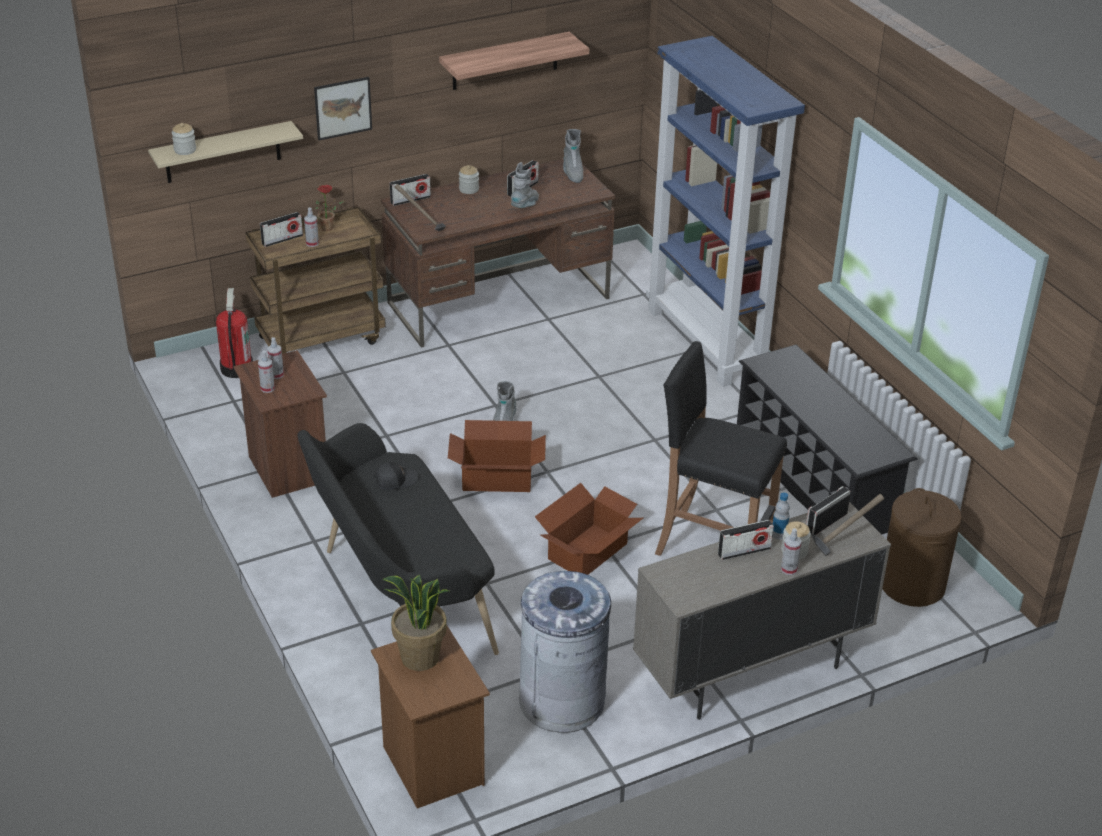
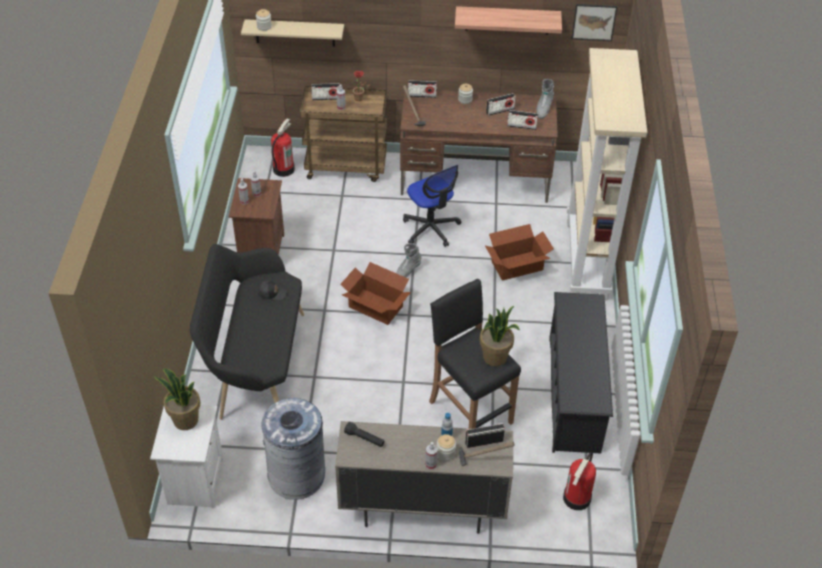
camera: 30 degrees right, 10 degrees up
(343, 108) = (381, 24): picture -> picture (594, 22)
(431, 766) = (194, 481): brown nightstand -> white nightstand
(491, 371) = (431, 228): none -> office chair
(526, 205) = (491, 125): grey boot -> none
(588, 551) = (390, 382): cardboard box -> cardboard box (517, 266)
(686, 574) = (365, 439): none -> black flashlight
(707, 341) = (587, 260): blue bookcase -> beige bookcase
(744, 551) = (414, 438): radio -> radio (521, 126)
(751, 438) = (495, 357): none -> potted plant
(912, 585) = (577, 498): brown laundry basket -> fire extinguisher

